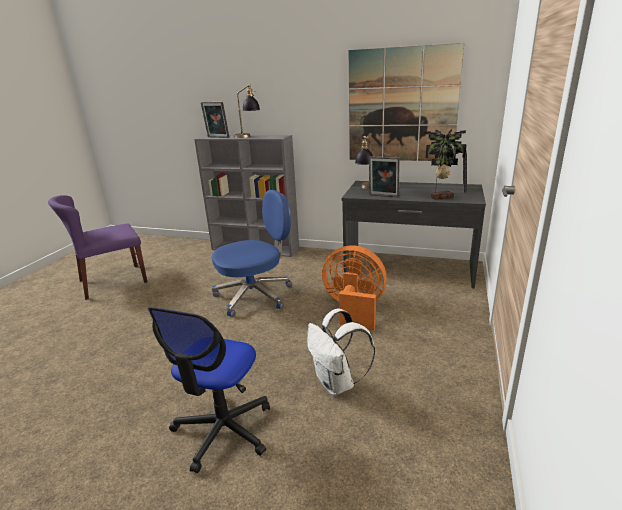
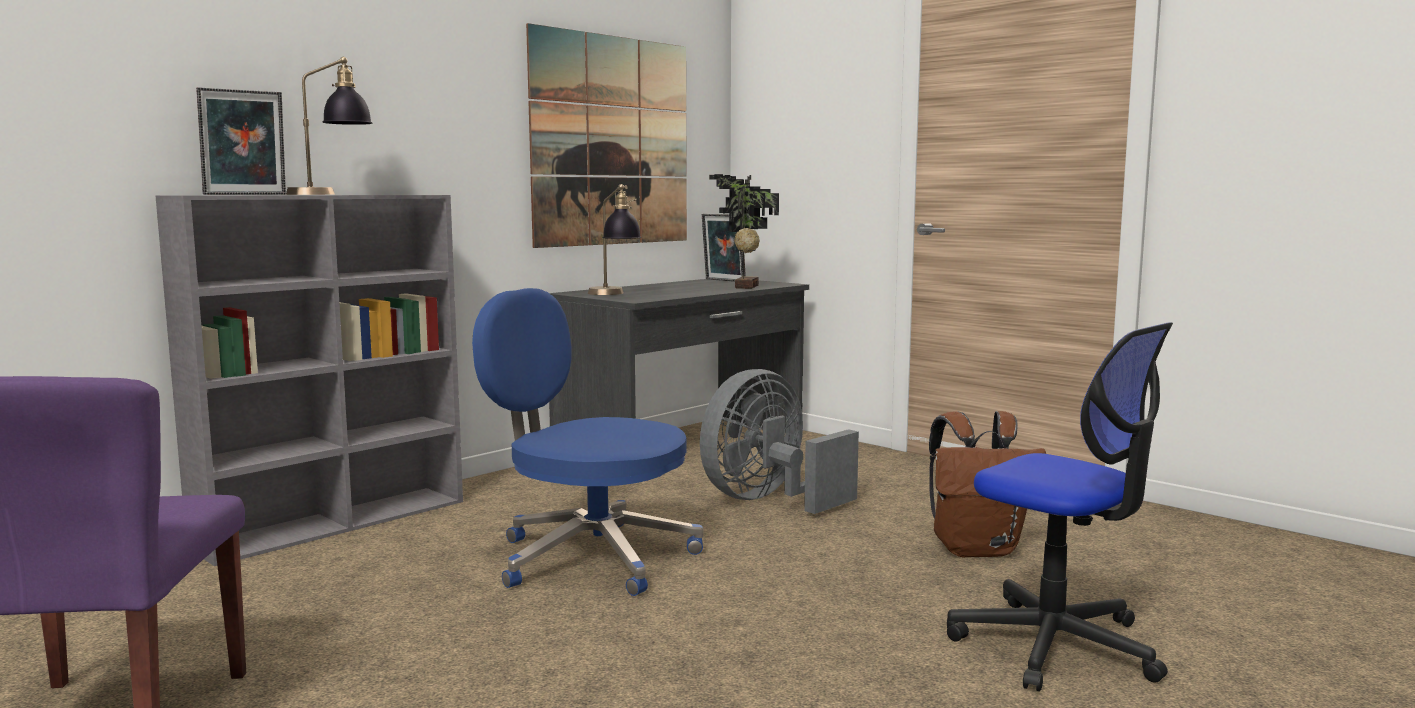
camera: 65 degrees left, 15 degrees down
(255, 295) = (590, 557): blue office chair -> blue office chair turned 60 degrees counterclockwise
(337, 383) = (977, 549): white backpack -> brown backpack
(354, 309) = (769, 500): orange fan -> grey fan
(383, 196) = (680, 295): picture frame -> none

